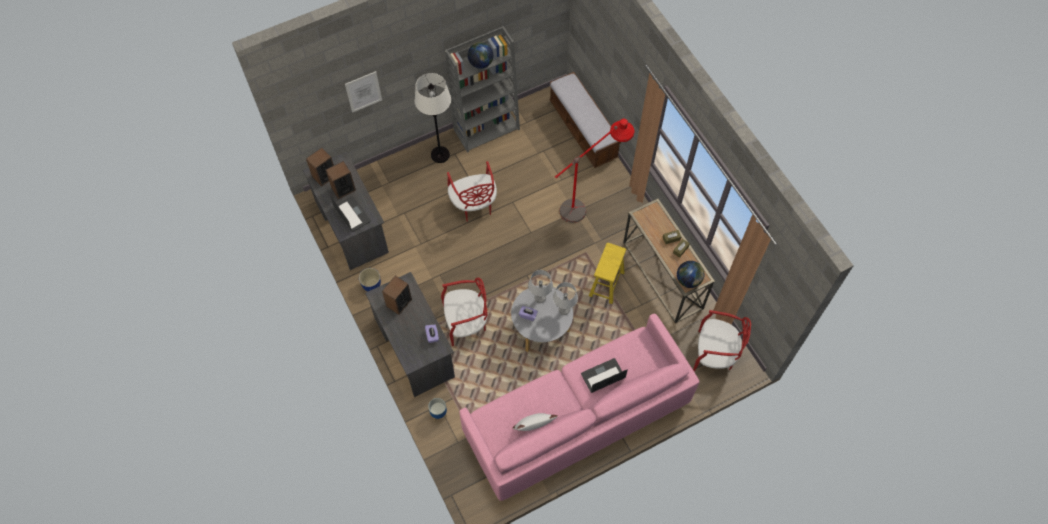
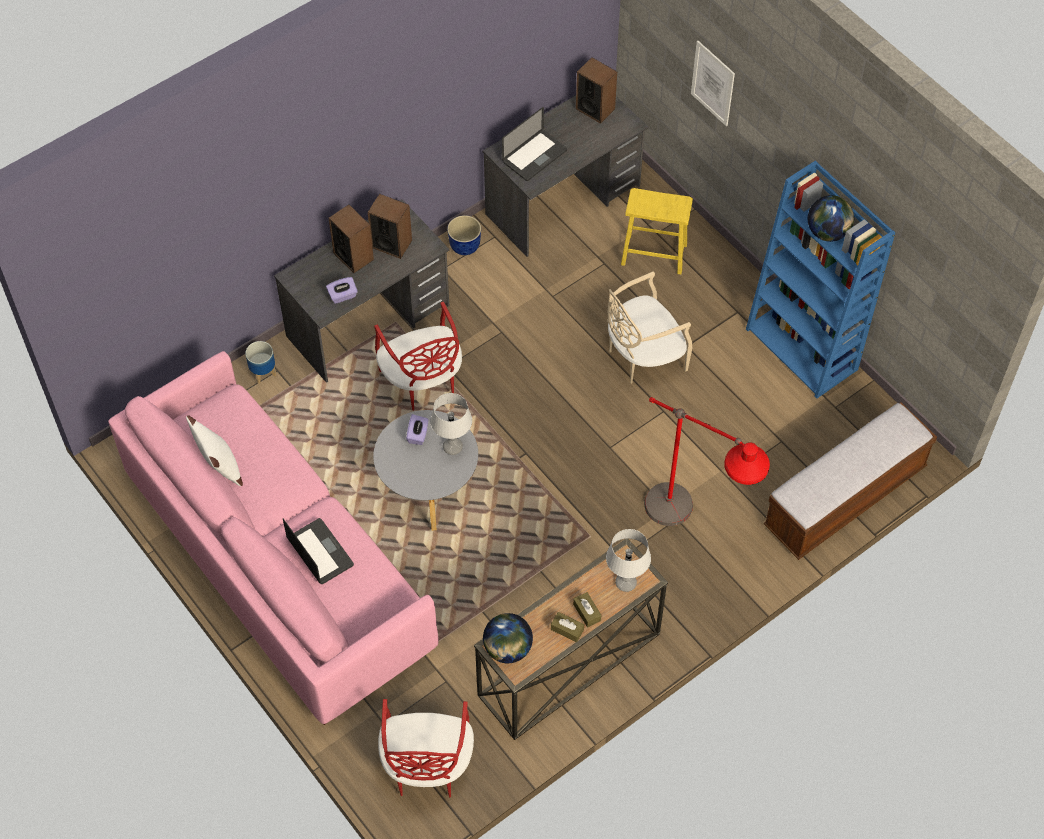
camera: 80 degrees right, 5 degrees down
(343, 189) = (577, 136): speaker -> speaker (353, 256)
(440, 155) = (729, 292): white floor lamp -> none
(474, 205) = (643, 356): red chair -> beige chair
(487, 128) = (803, 349): grey bookcase -> blue bookcase
(564, 310) = (437, 485): grey table lamp -> grey table lamp (626, 583)
(606, 284) = (533, 576): yellow stool -> yellow stool (654, 254)

